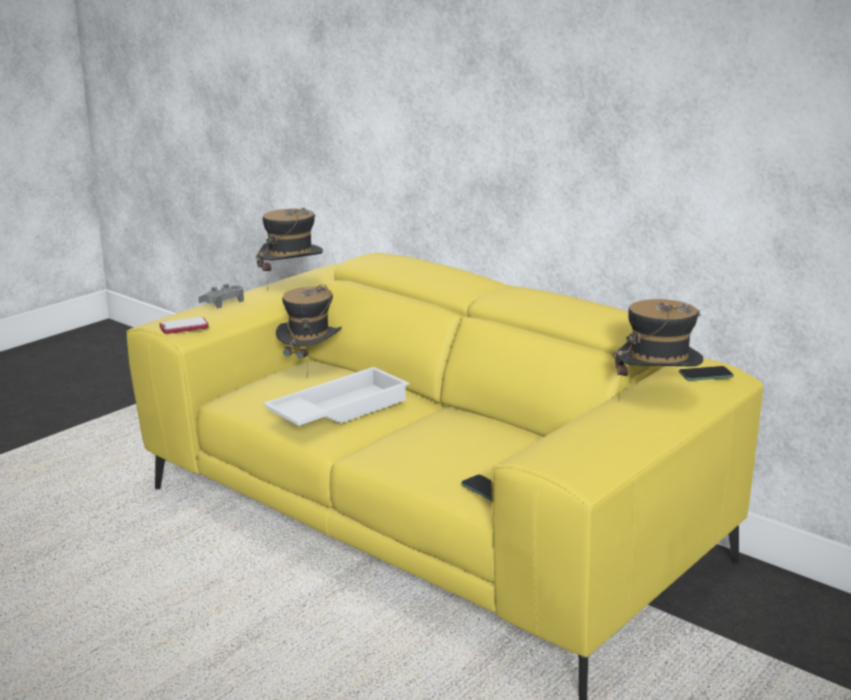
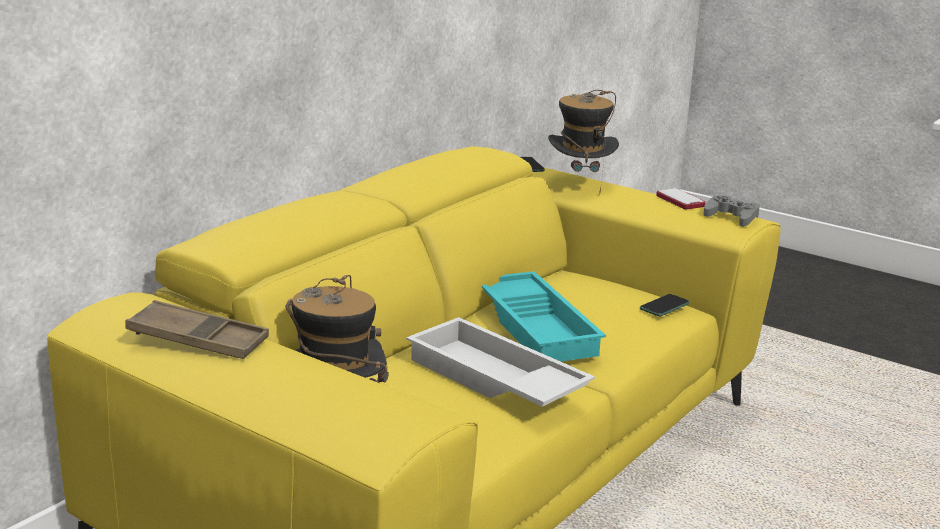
camera: 95 degrees left, 0 degrees up
(184, 327) = (418, 408): phone -> phone (680, 200)
(222, 302) = (285, 388): grey game controller -> grey game controller (731, 217)
(291, 284) = (198, 339): hat -> brown tray
(435, 430) = (538, 326): none -> turquoise tray

